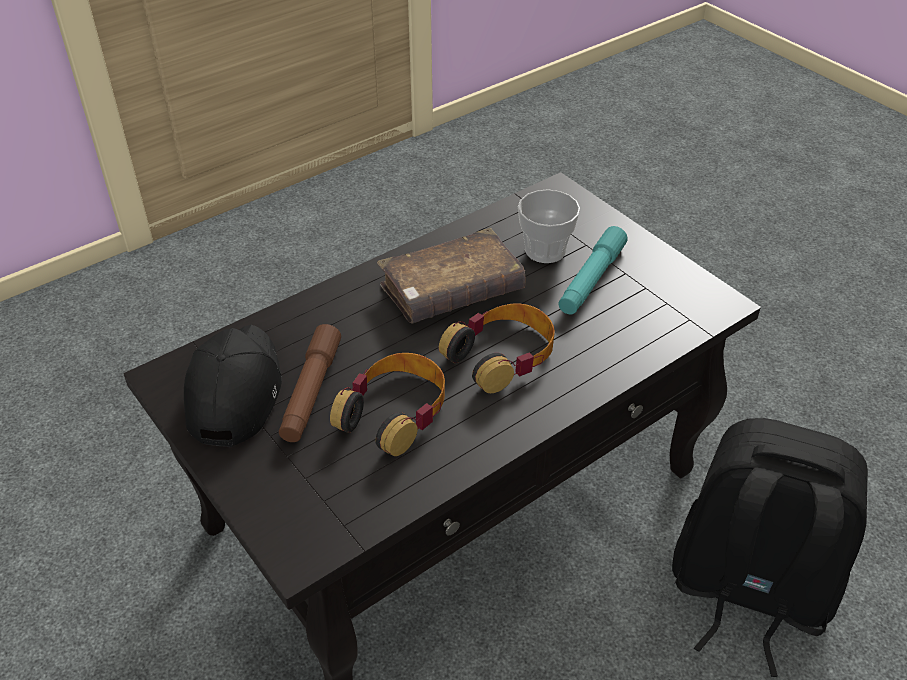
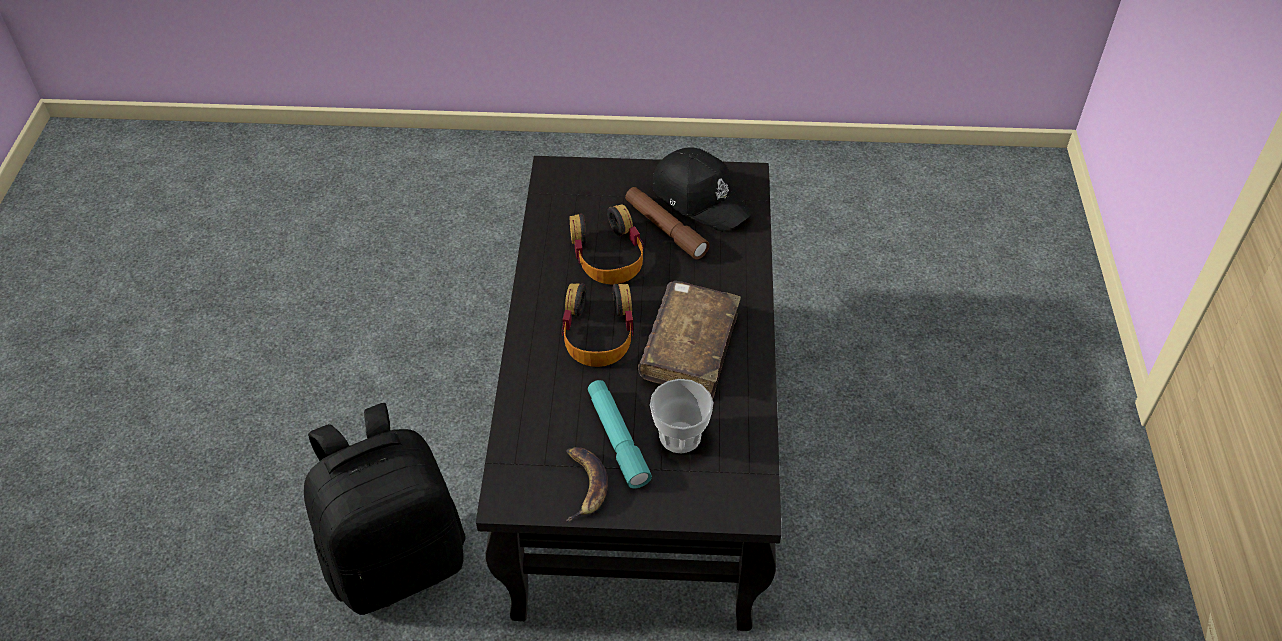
camera: 130 degrees right, 5 degrees up
(652, 272) = (584, 484): none -> banana

